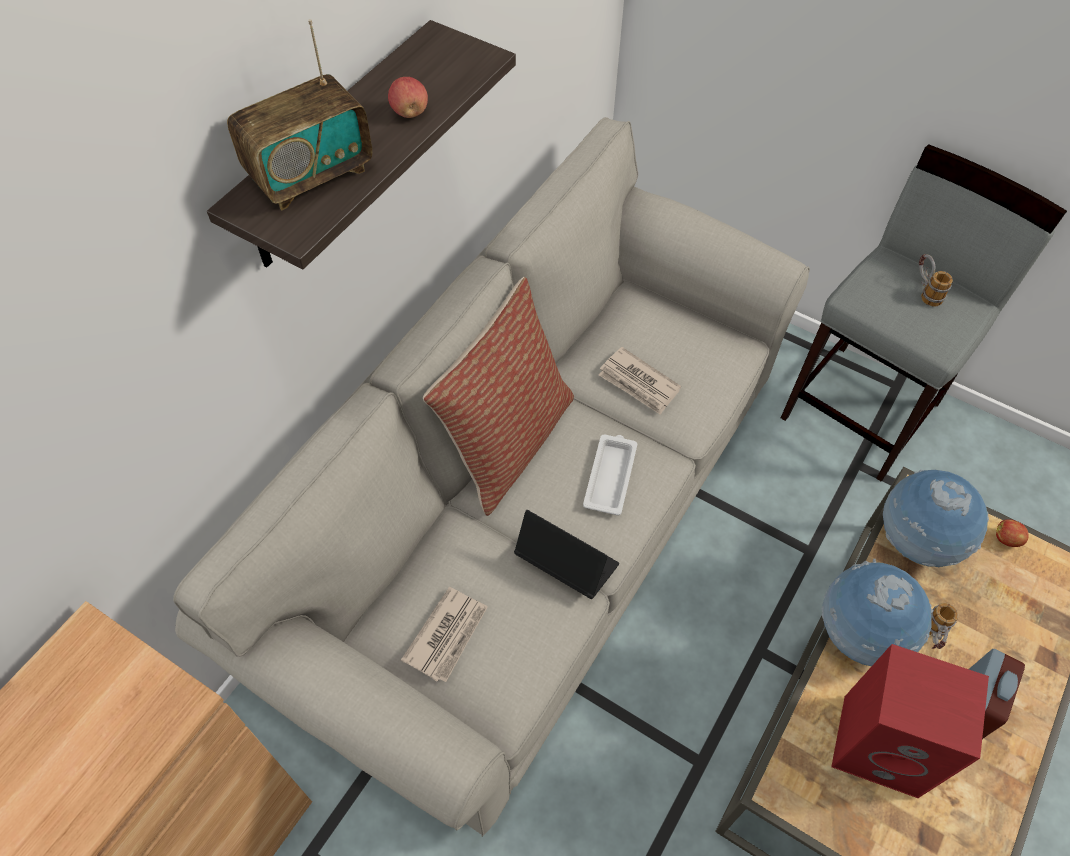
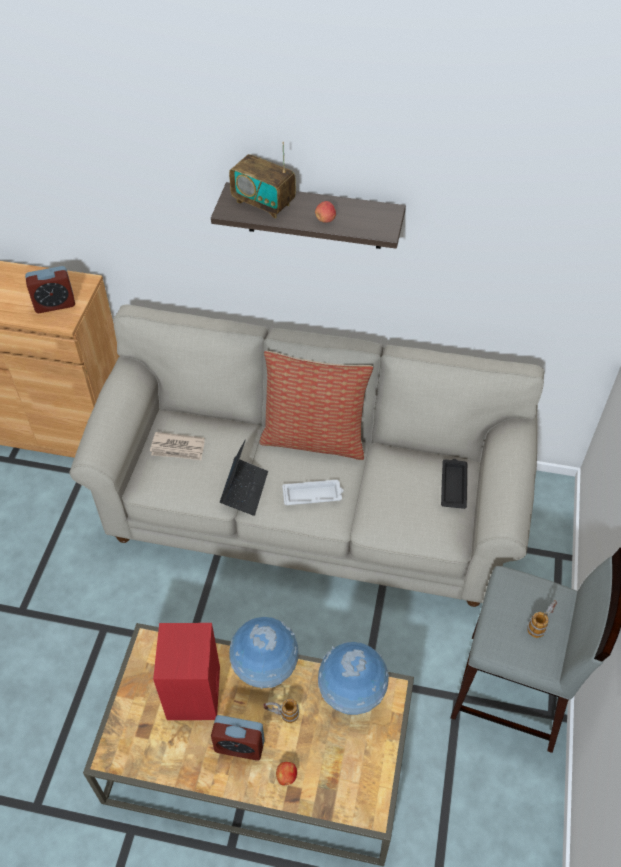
camera: 70 degrees right, 5 degrees down
(114, 714) = (55, 304): none -> alarm clock
(639, 383) = (388, 489): newspaper -> none
(659, 314) = (453, 485): none -> black tray
(1007, 539) = (381, 757): apple -> apple (286, 777)

